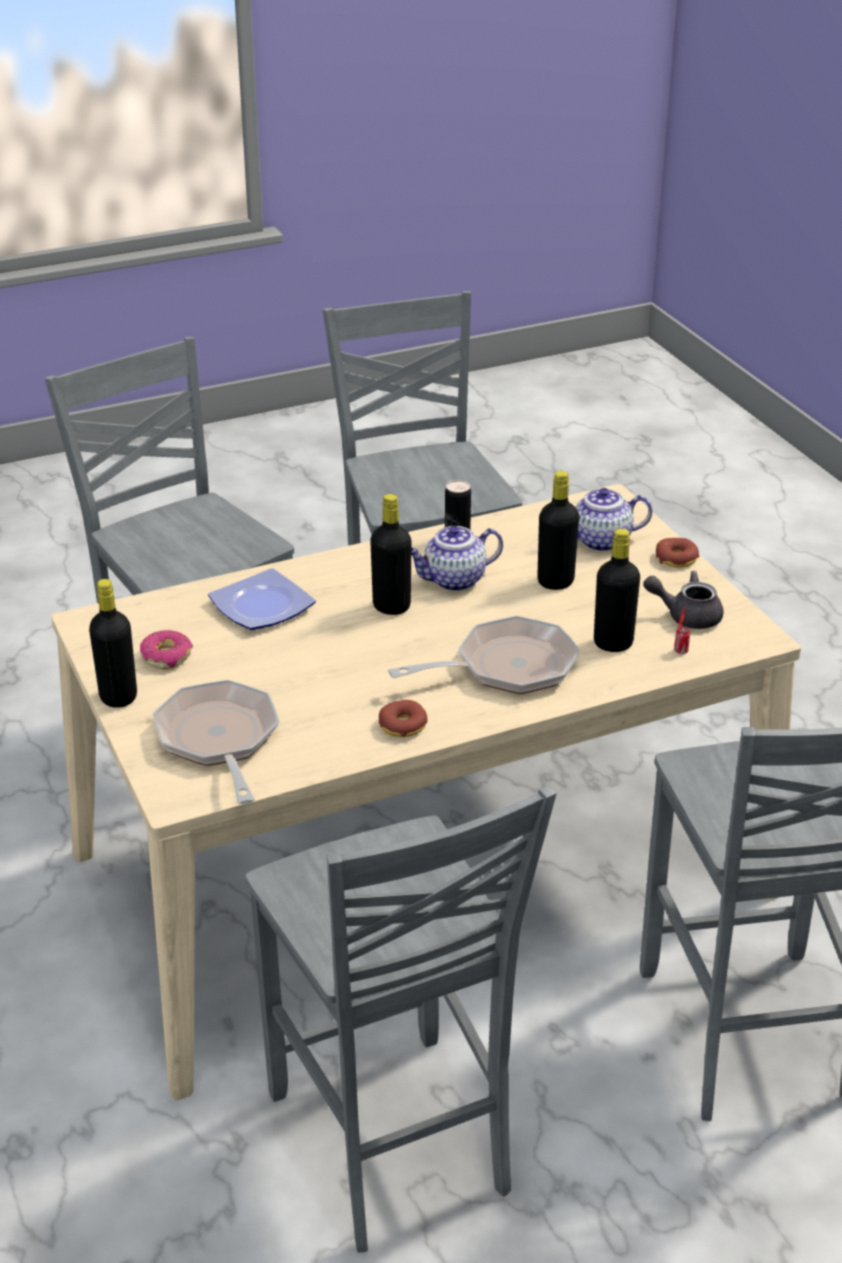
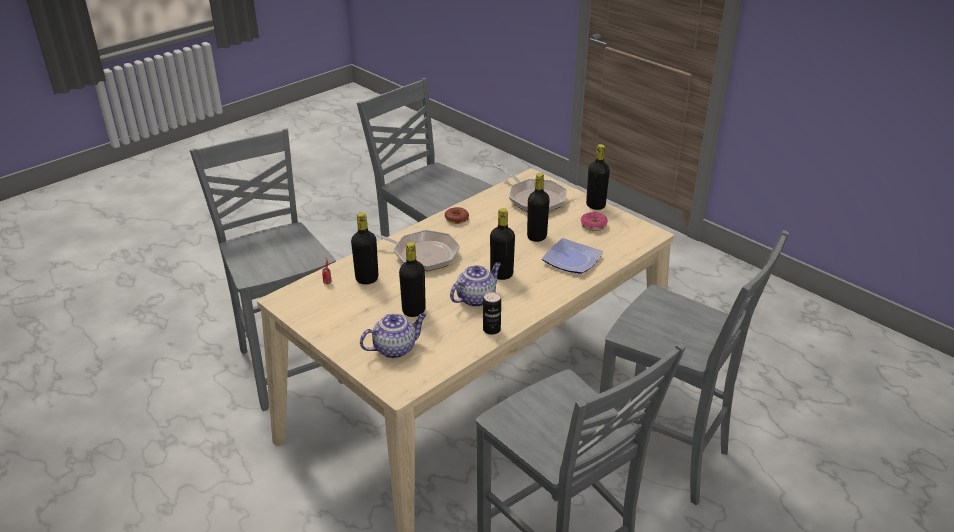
camera: 160 degrees right, 0 degrees up
(283, 657) = (536, 237): none -> black bottle
(506, 667) = (420, 254): frying pan -> frying pan turned 120 degrees counterclockwise
(676, 559) = (339, 345): donut -> none
(686, 615) = (327, 305): grey teapot -> none

